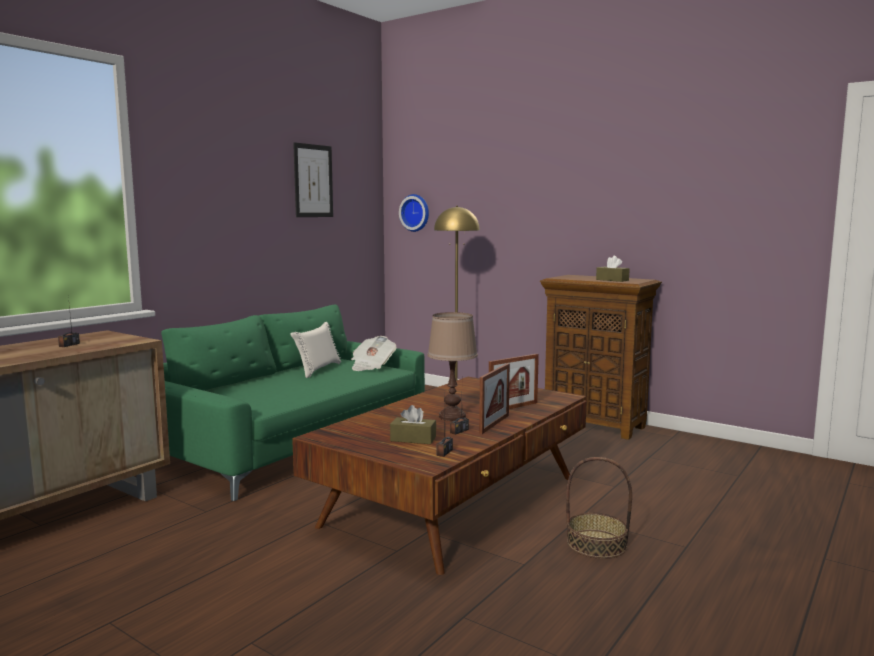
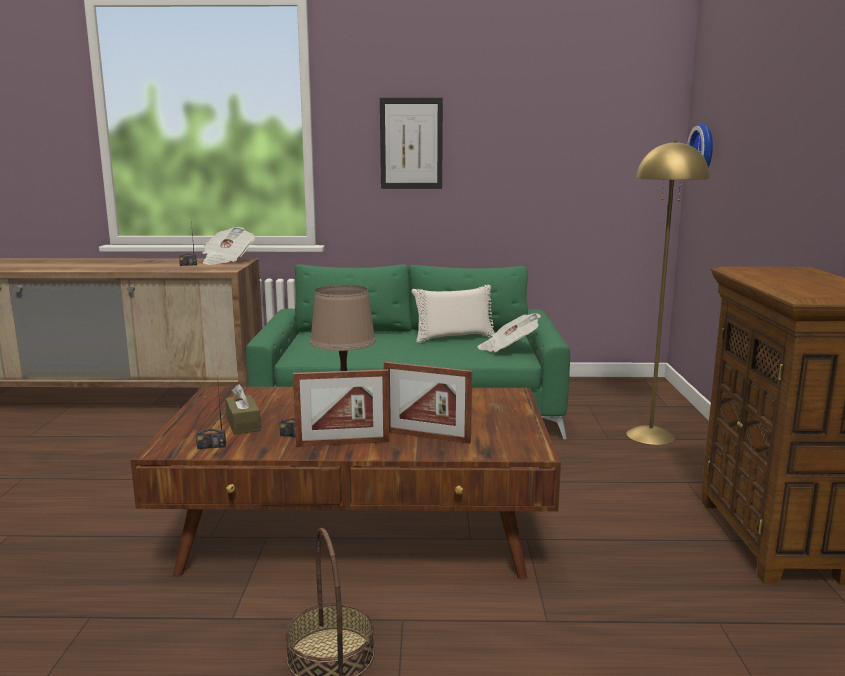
camera: 55 degrees right, 5 degrees up
(89, 336) = (227, 261): none -> newspaper
(313, 181) = (551, 110): picture -> picture (411, 143)
(612, 280) = (805, 285): brown tissue box -> none

